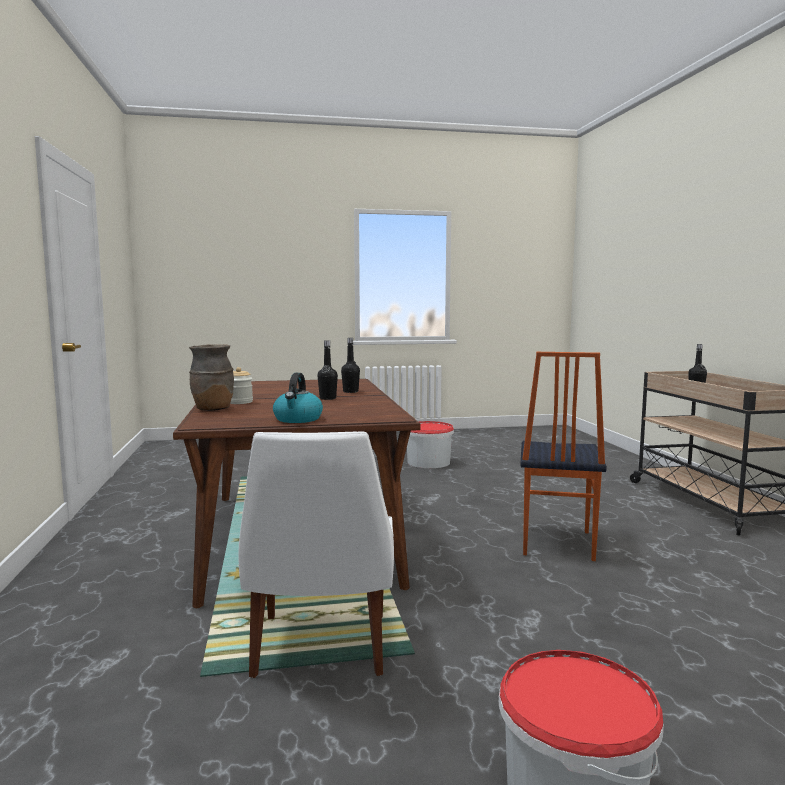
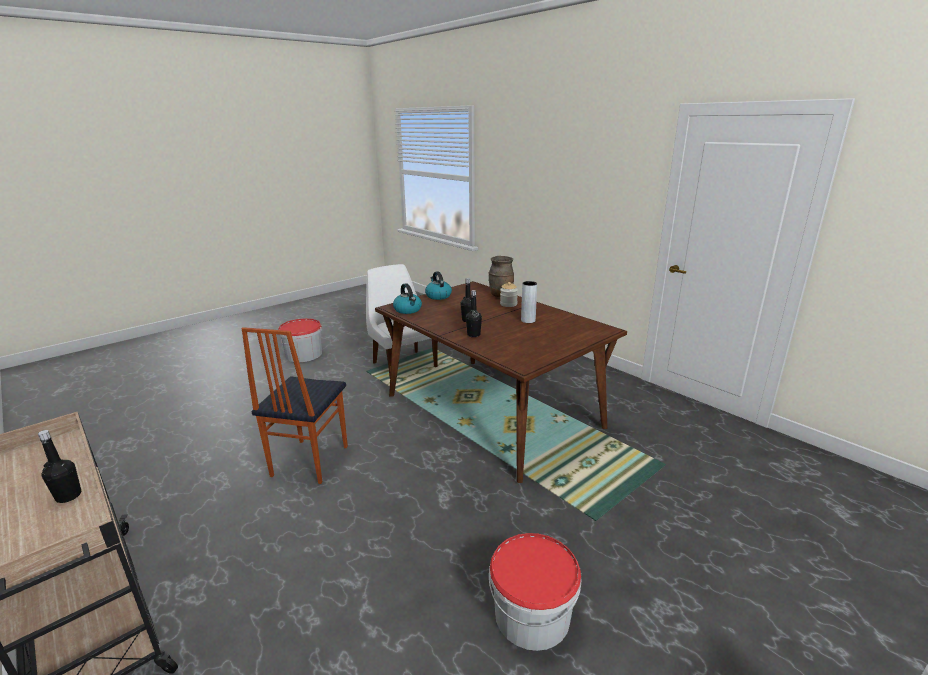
camera: 150 degrees right, 15 degrees up
(269, 392) = (528, 320): none -> grey vase
(378, 412) = (408, 310): none -> kettle
(555, 543) = (308, 461): chair -> chair turned 150 degrees counterclockwise

